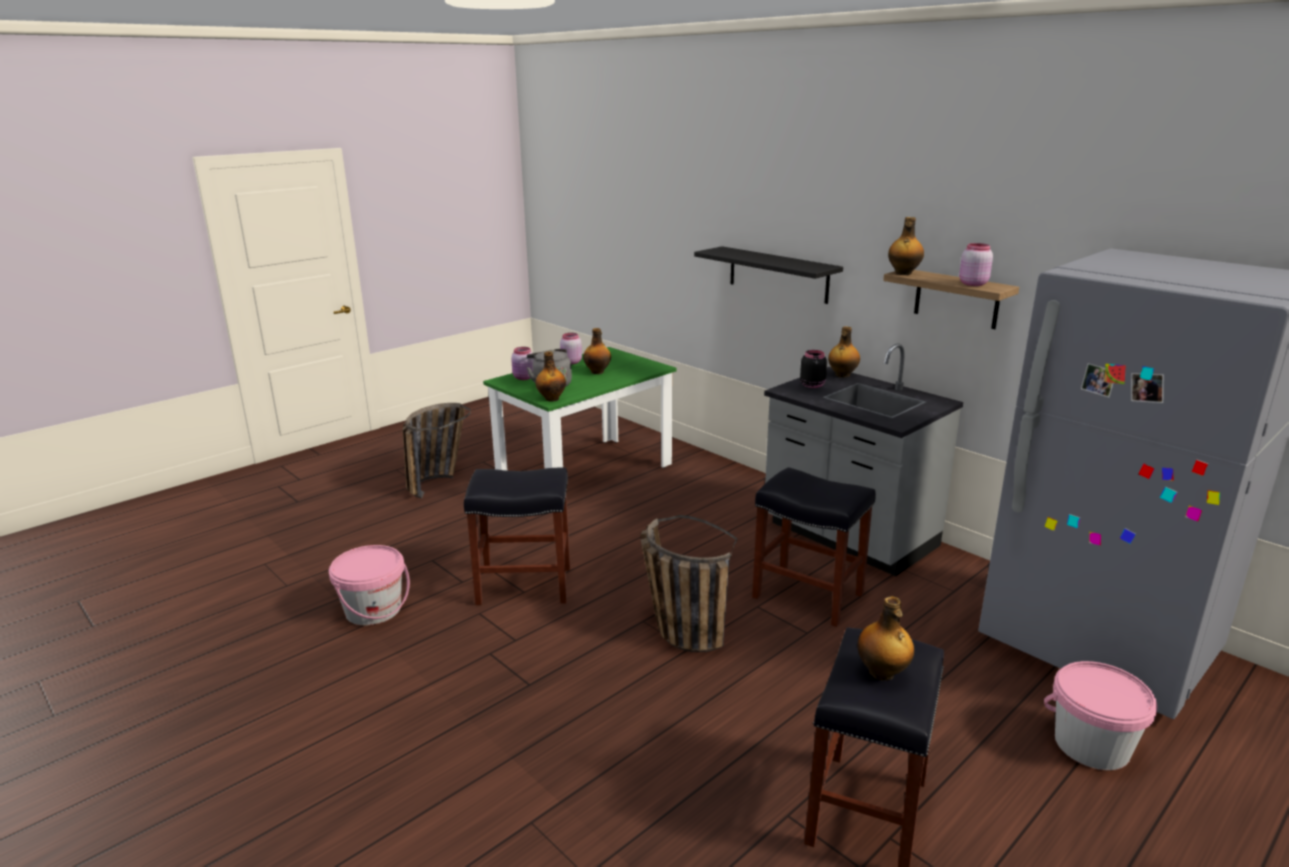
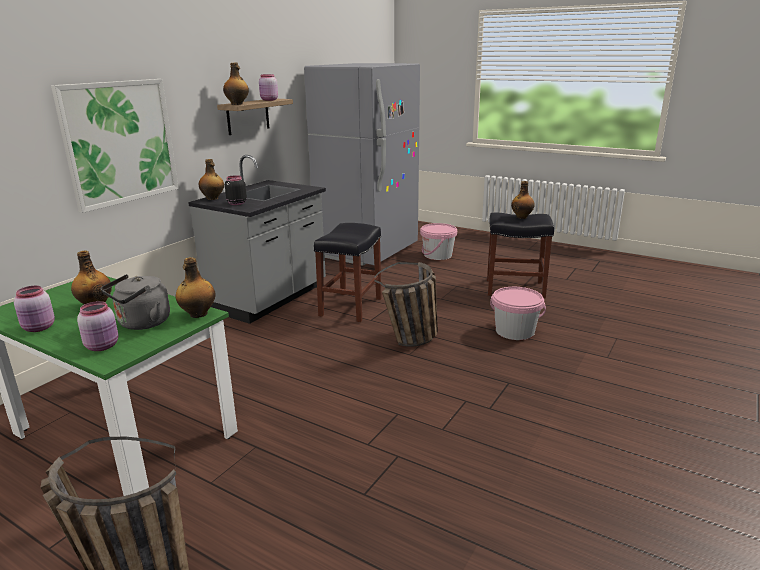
camera: 105 degrees left, 0 degrees up
(373, 610) = (477, 501): pink bucket -> pink bucket (514, 331)
(526, 585) = (386, 415): black stool -> none
(778, 274) = (120, 142): black shelf -> picture

